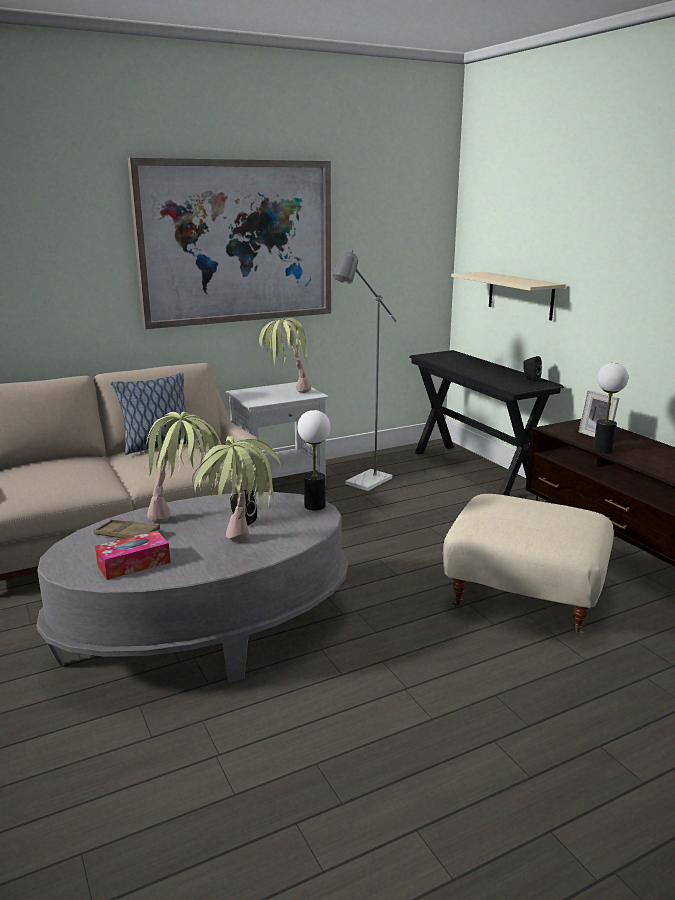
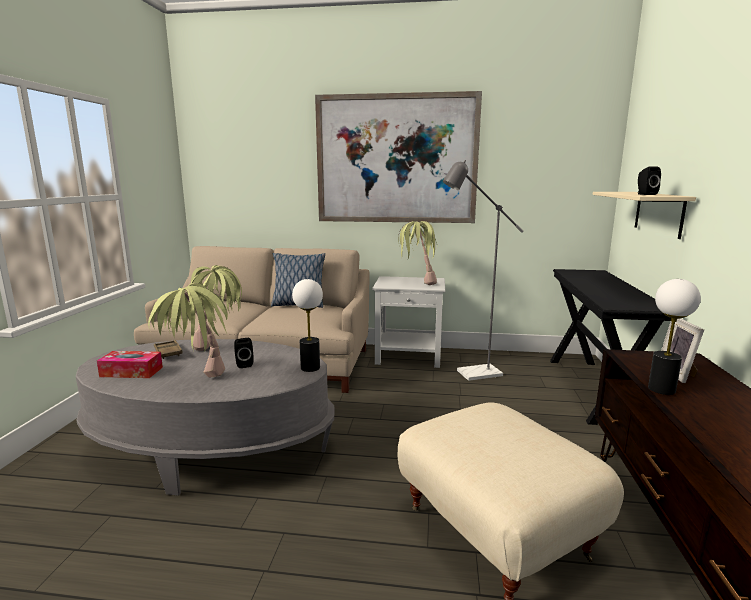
camera: 35 degrees right, 5 degrees down
(530, 379) = (643, 302): black speaker -> black speaker (645, 194)

